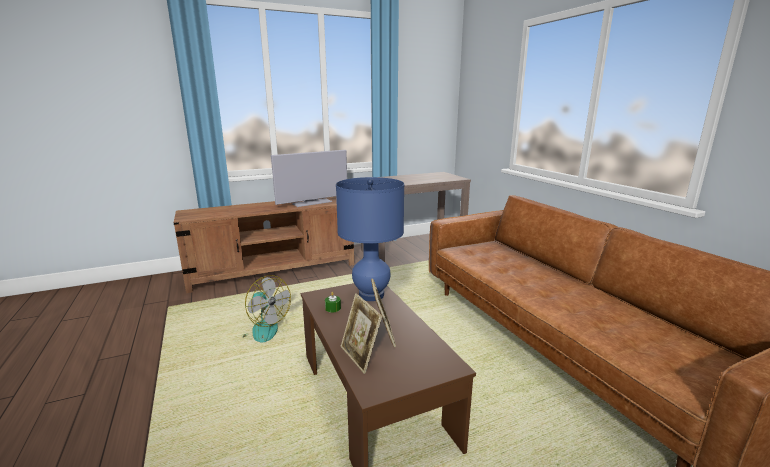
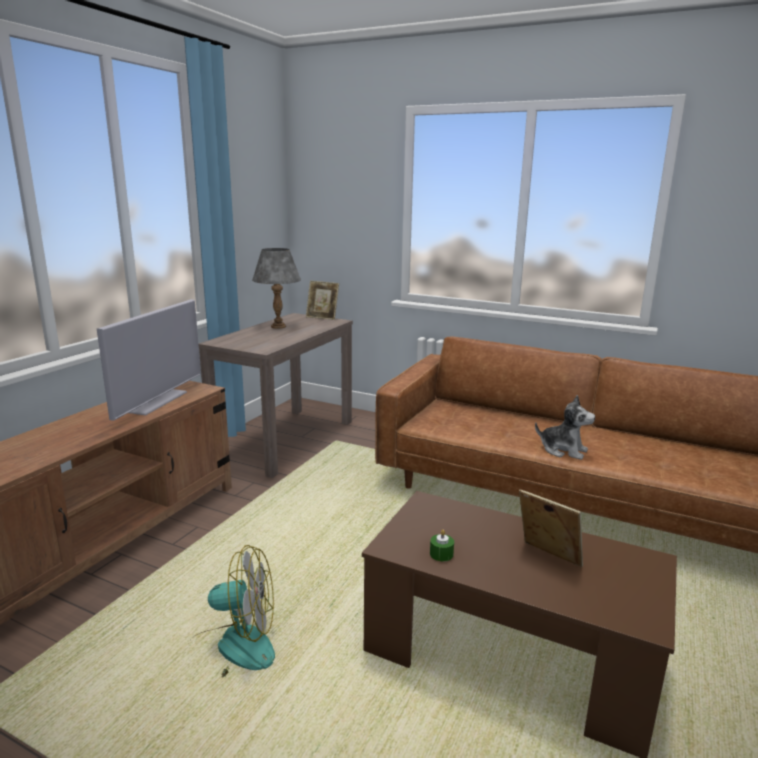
camera: 40 degrees left, 0 degrees up
(360, 356) = (574, 596): picture frame -> picture frame (322, 317)
(371, 295) = (449, 517): blue table lamp -> none
(418, 176) = (278, 326): none -> grey table lamp
(529, 291) = (563, 450): none -> plush toy

